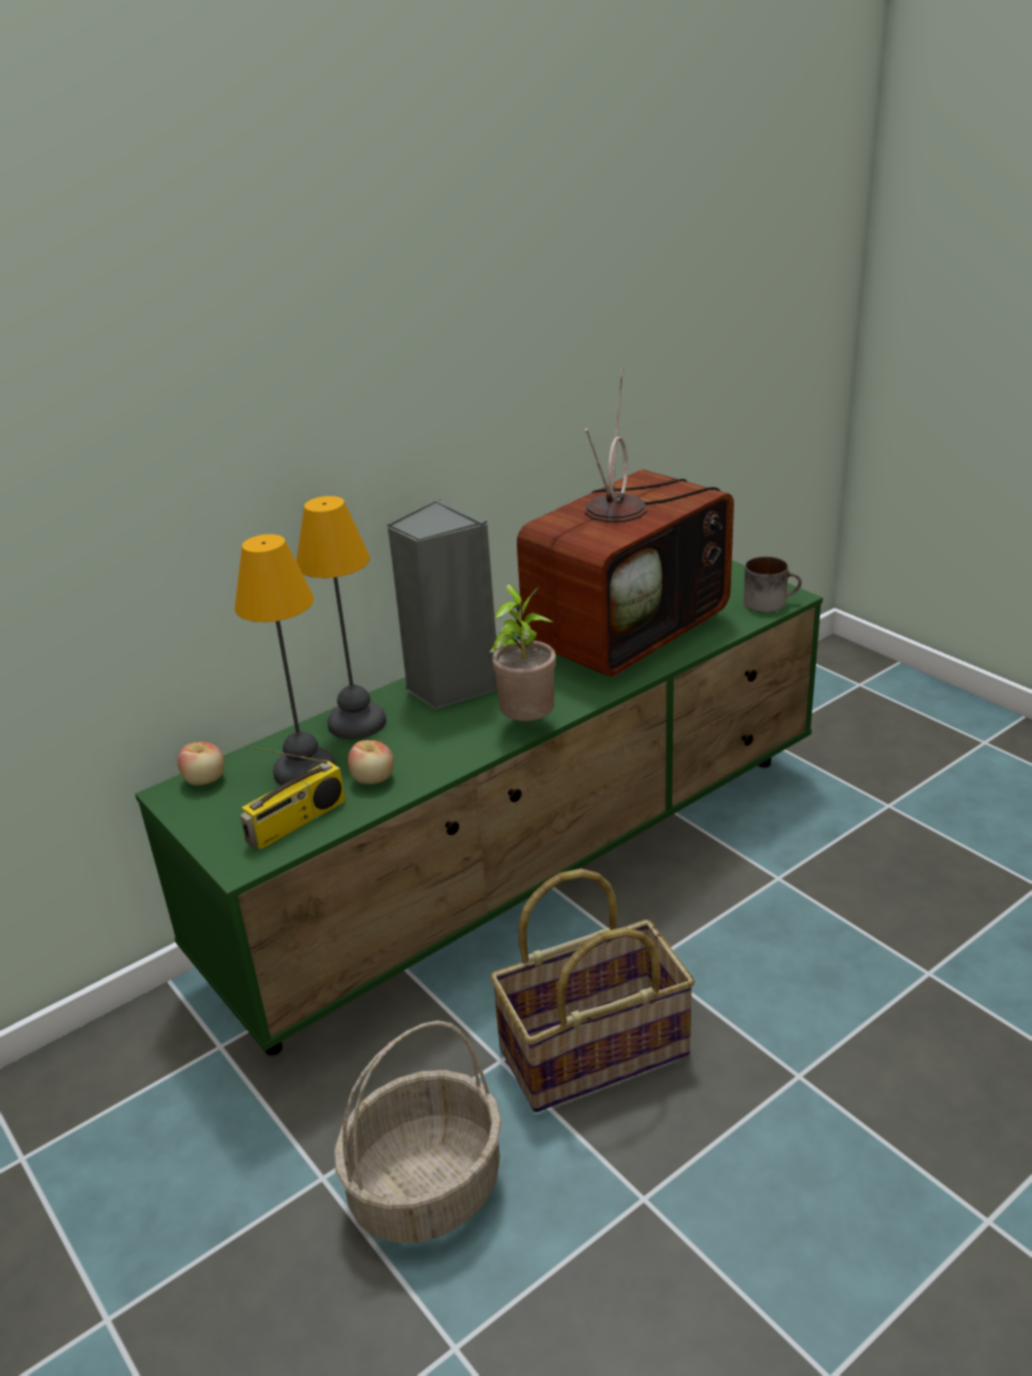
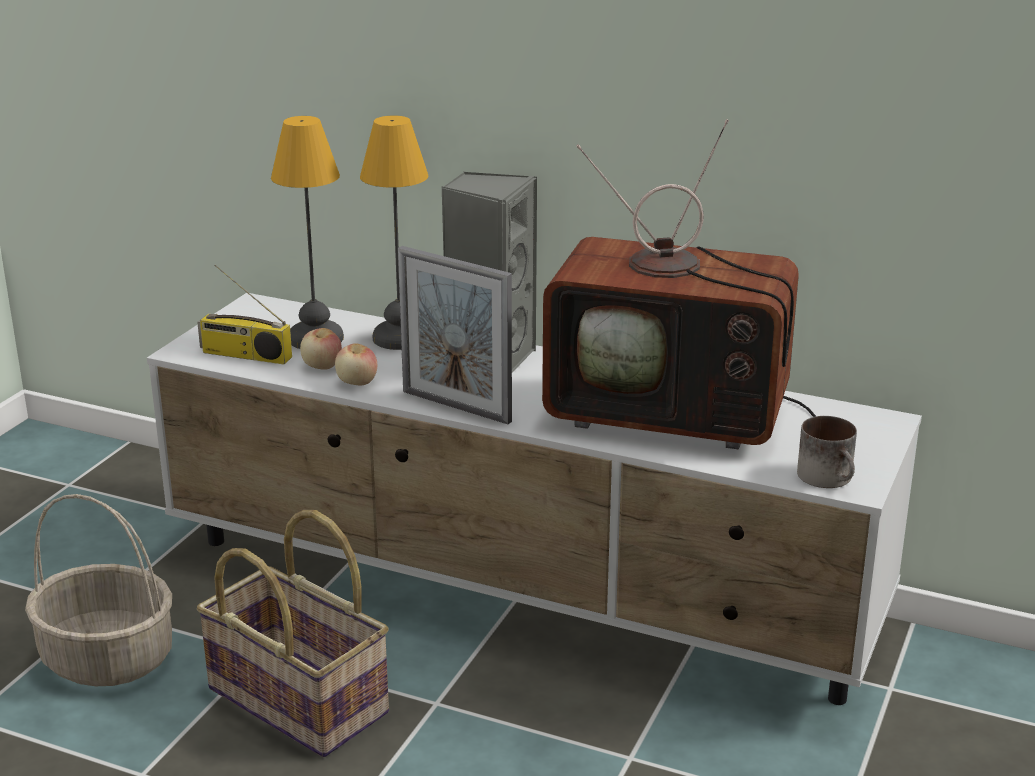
camera: 60 degrees right, 5 degrees down
(205, 780) = (278, 309): apple -> apple (357, 382)
(527, 724) = (456, 406): potted plant -> picture frame
(530, 868) = (521, 595): green tv stand -> white tv stand

